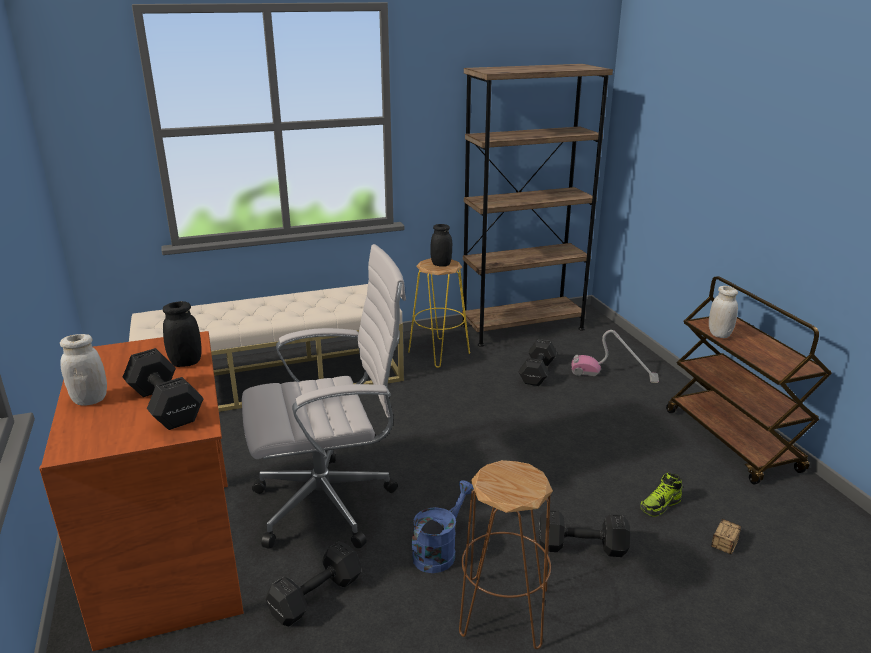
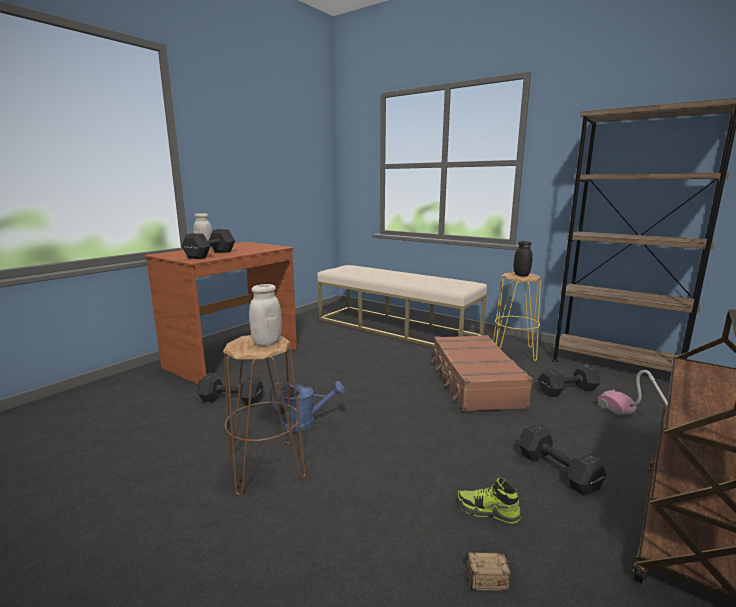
camera: 55 degrees right, 10 degrees down
(186, 362) = (255, 250): black jar -> none
(331, 503) = (312, 377): white office chair -> none
(473, 407) = (474, 382): none -> brown suitcase
(584, 547) = (373, 482): black dumbbell -> black dumbbell (558, 472)
(719, 334) = (691, 376): white jar -> white jar (267, 342)

